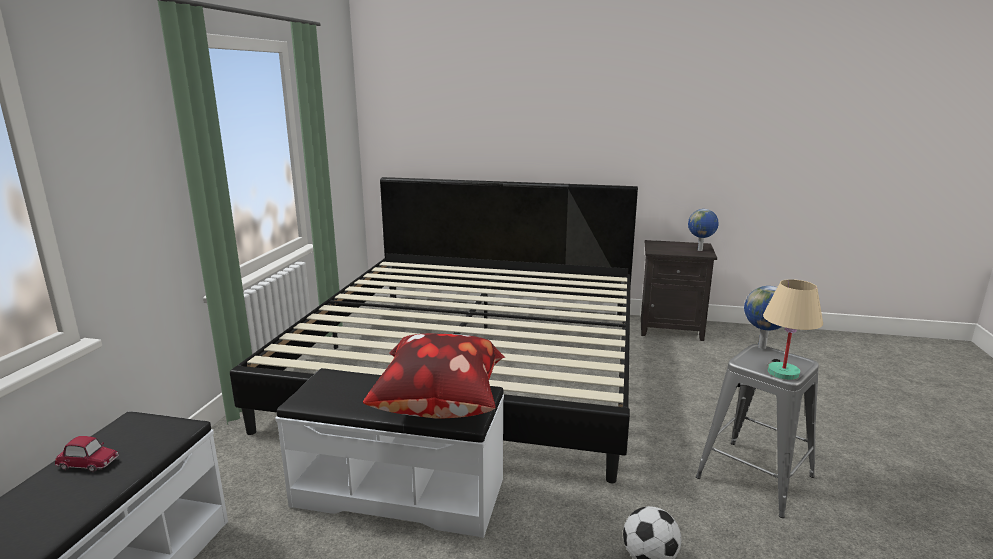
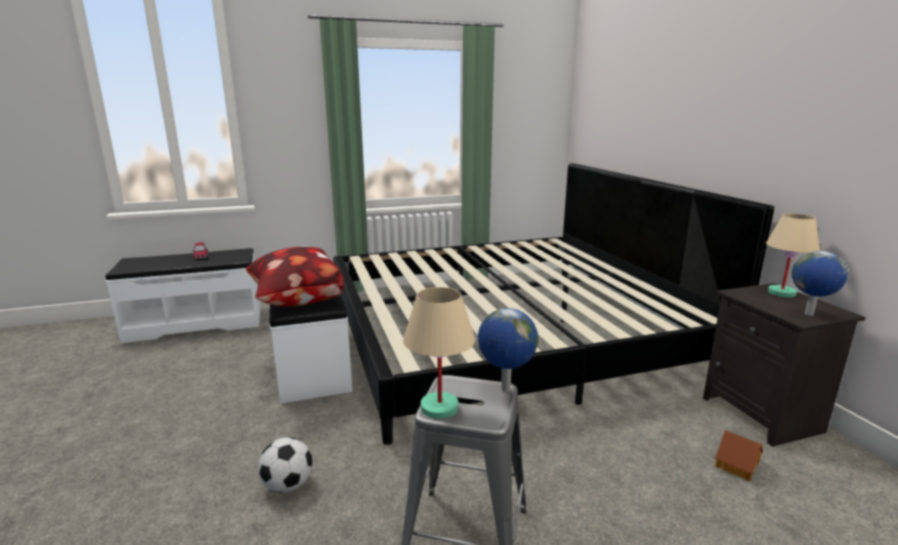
camera: 60 degrees right, 0 degrees up
(663, 243) = (782, 293): none -> beige table lamp
(716, 357) = (737, 465): none -> toy house

